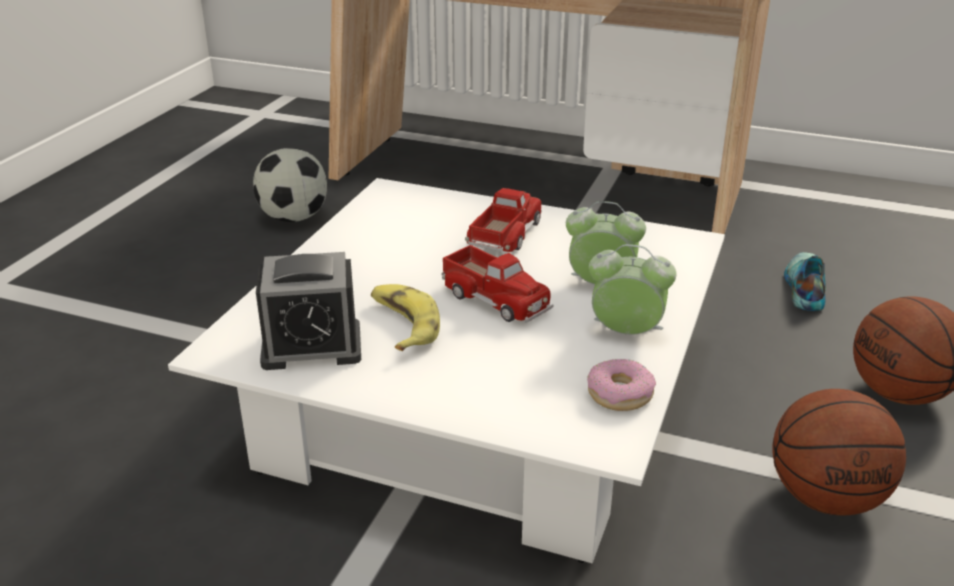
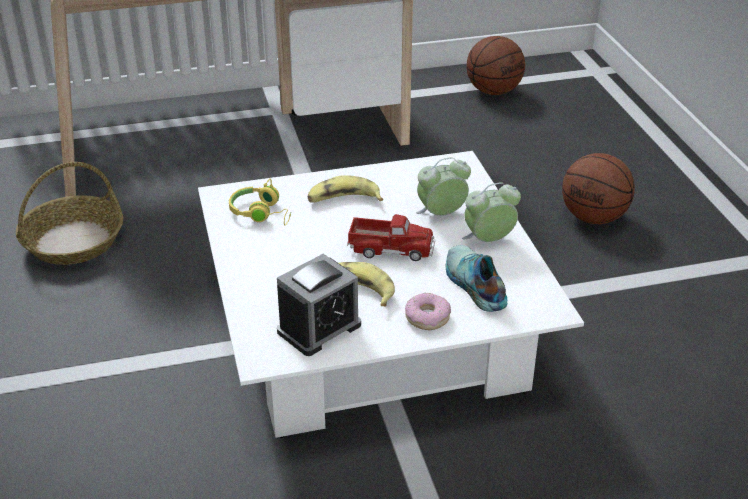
camera: 35 degrees left, 5 degrees up
(293, 217) = (73, 242): football -> basket
(405, 219) = (262, 213): none -> yellow headphones
(505, 234) = (343, 200): toy truck -> banana
(620, 394) = (525, 279): donut -> donut (427, 317)
(803, 288) = (487, 166): shoe -> shoe (473, 285)
(827, 497) = (609, 296): basketball -> basketball (494, 91)

